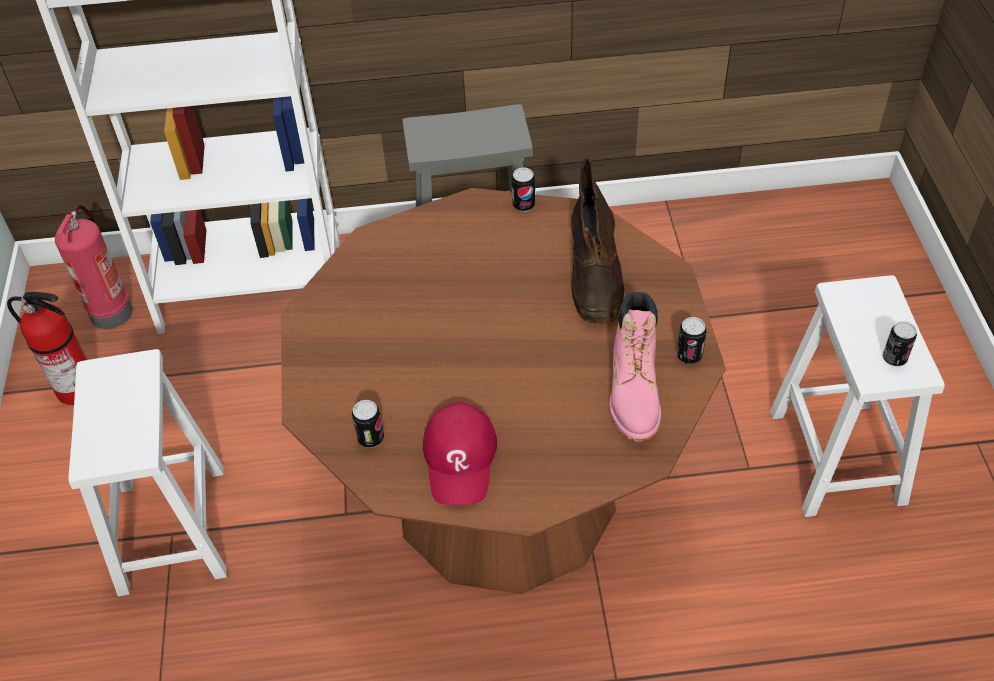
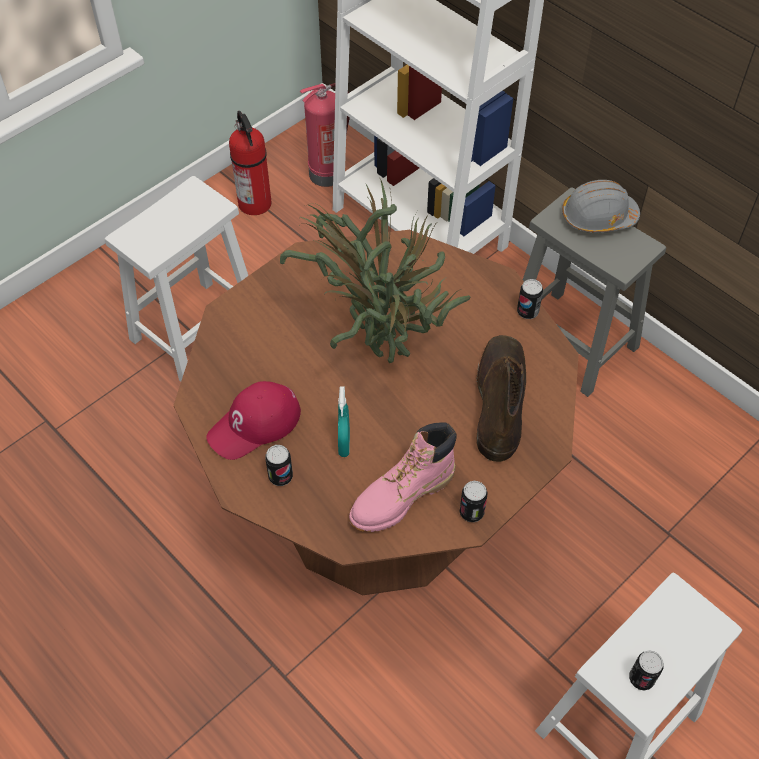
camera: 50 degrees right, 5 degrees up
(371, 438) = (231, 362): can -> can (280, 476)
(451, 122) = (598, 217): none -> grey hard hat
(460, 316) = (381, 343): none -> potted plant
(543, 403) = (344, 444): none -> turquoise spray bottle
(595, 274) = (499, 401): brown boot -> brown boot turned 135 degrees clockwise

